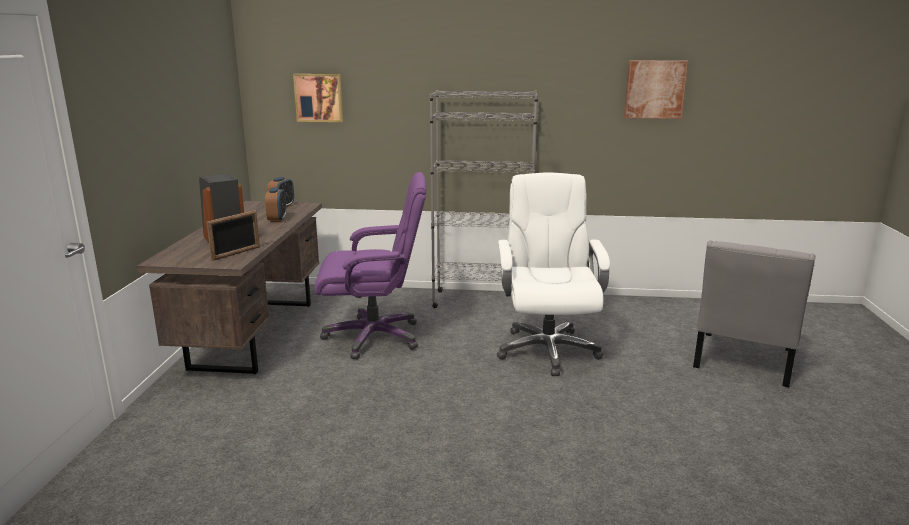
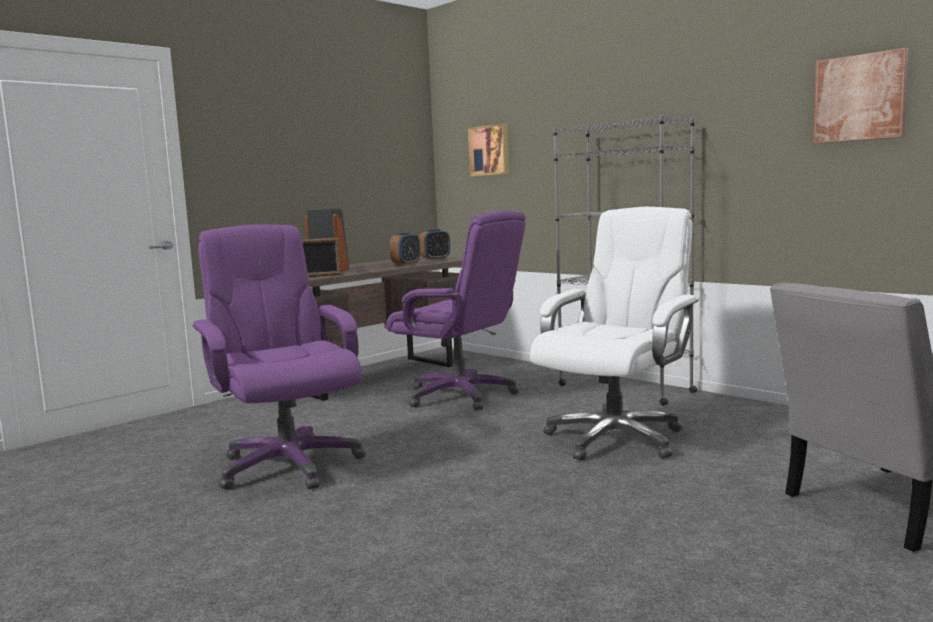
camera: 40 degrees right, 10 degrees down
(357, 454) = (288, 465): none -> purple office chair

